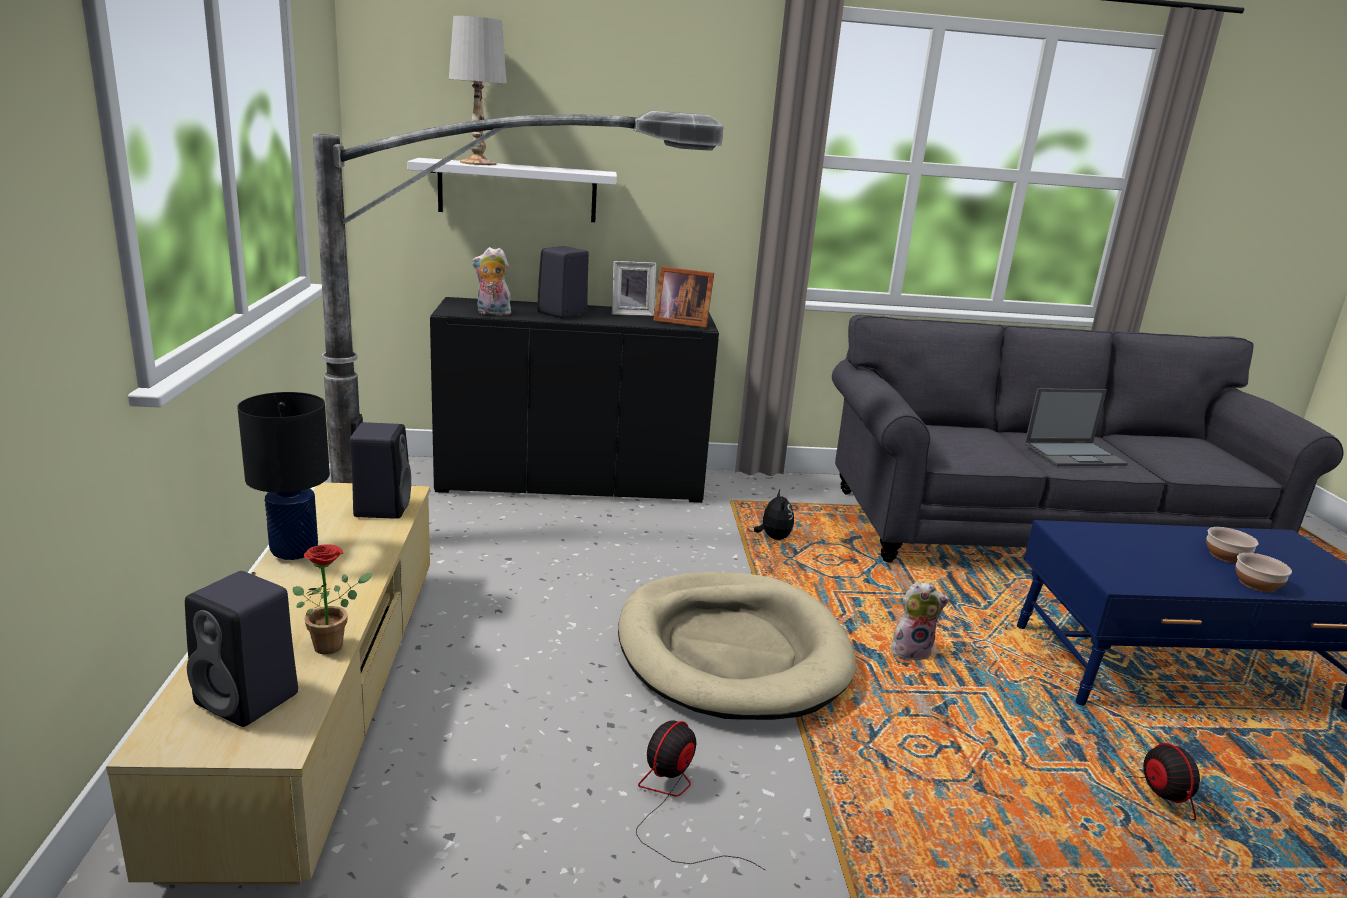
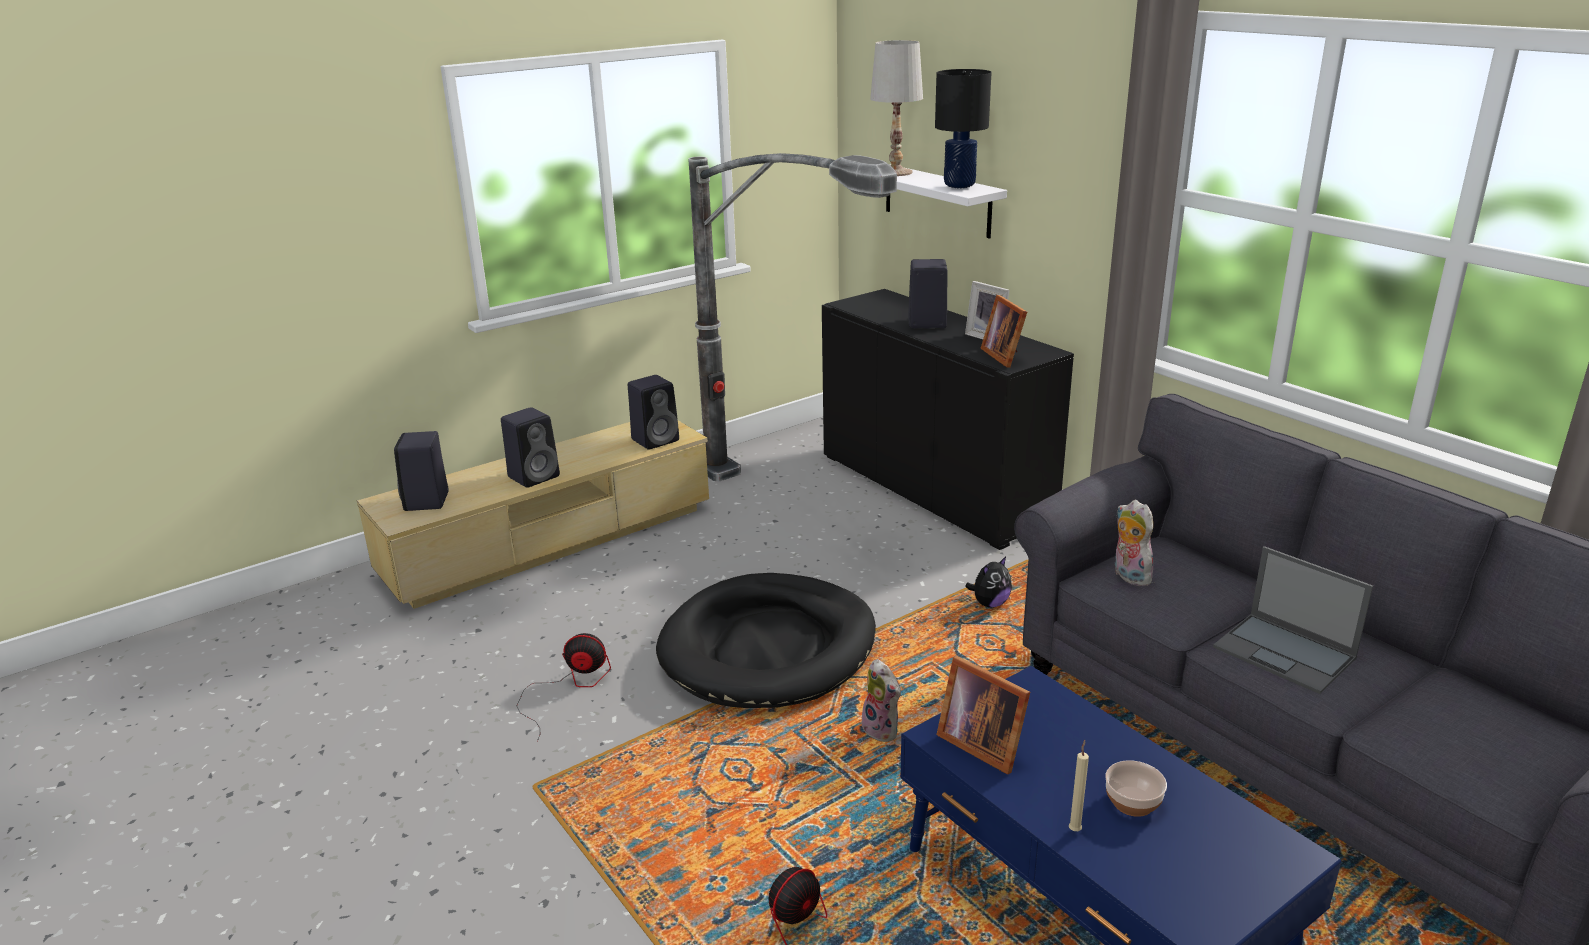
camera: 60 degrees right, 5 degrees up
(295, 554) = (569, 447): black table lamp -> black table lamp (959, 187)
(332, 598) = (535, 476): none -> black speaker
(334, 644) = (492, 497): potted plant -> none
(492, 313) = (871, 311): plush toy -> plush toy (1128, 576)
(731, 651) = (768, 648): beige dog bed -> black dog bed
(1136, 572) = (981, 743): none -> picture frame
(1256, 583) = (1075, 829): bowl -> beige candle

